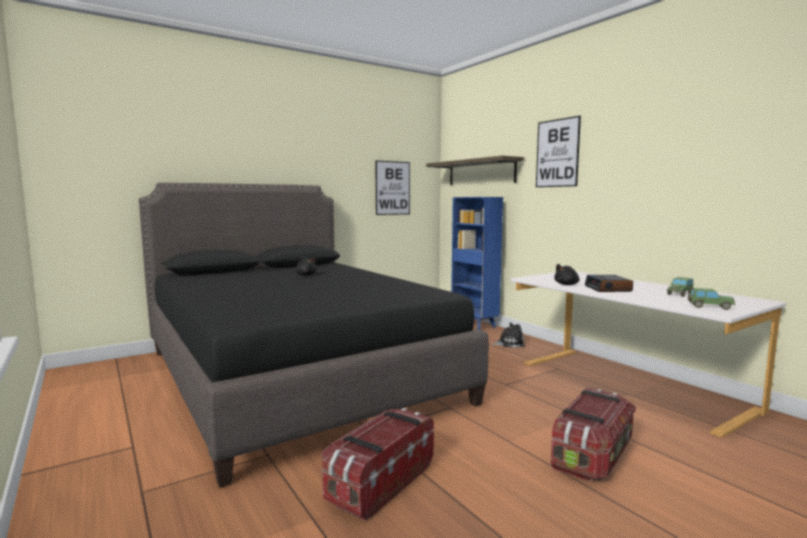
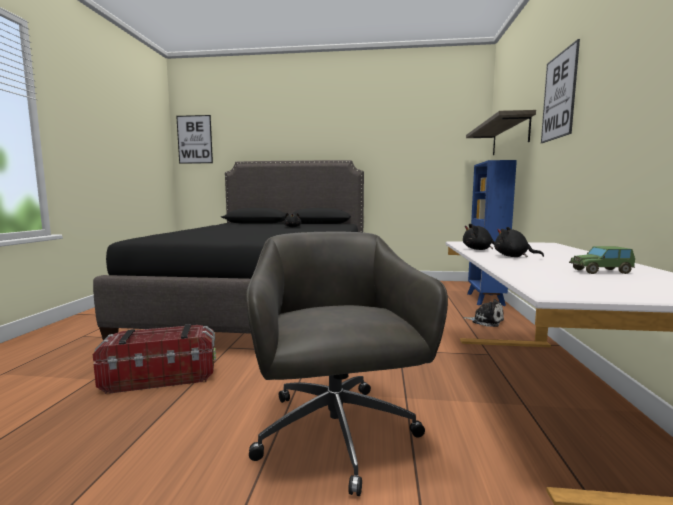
camera: 40 degrees right, 0 degrees up
(392, 188) = (430, 161): picture -> picture (194, 139)
(593, 455) = (336, 435): storage box -> grey office chair
(608, 288) = (513, 256): alarm clock -> black plush toy
(709, 307) = (573, 286): toy car -> none

